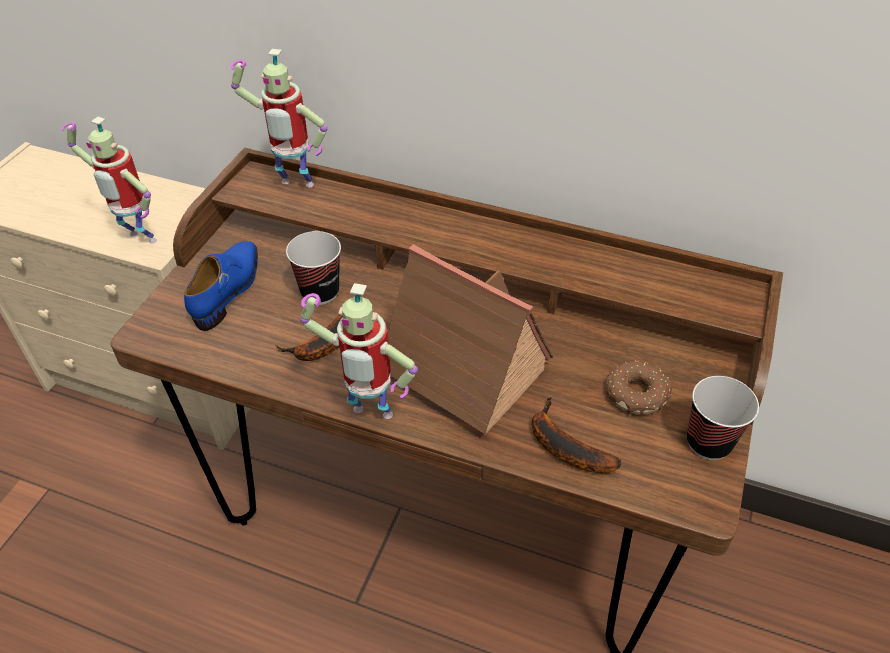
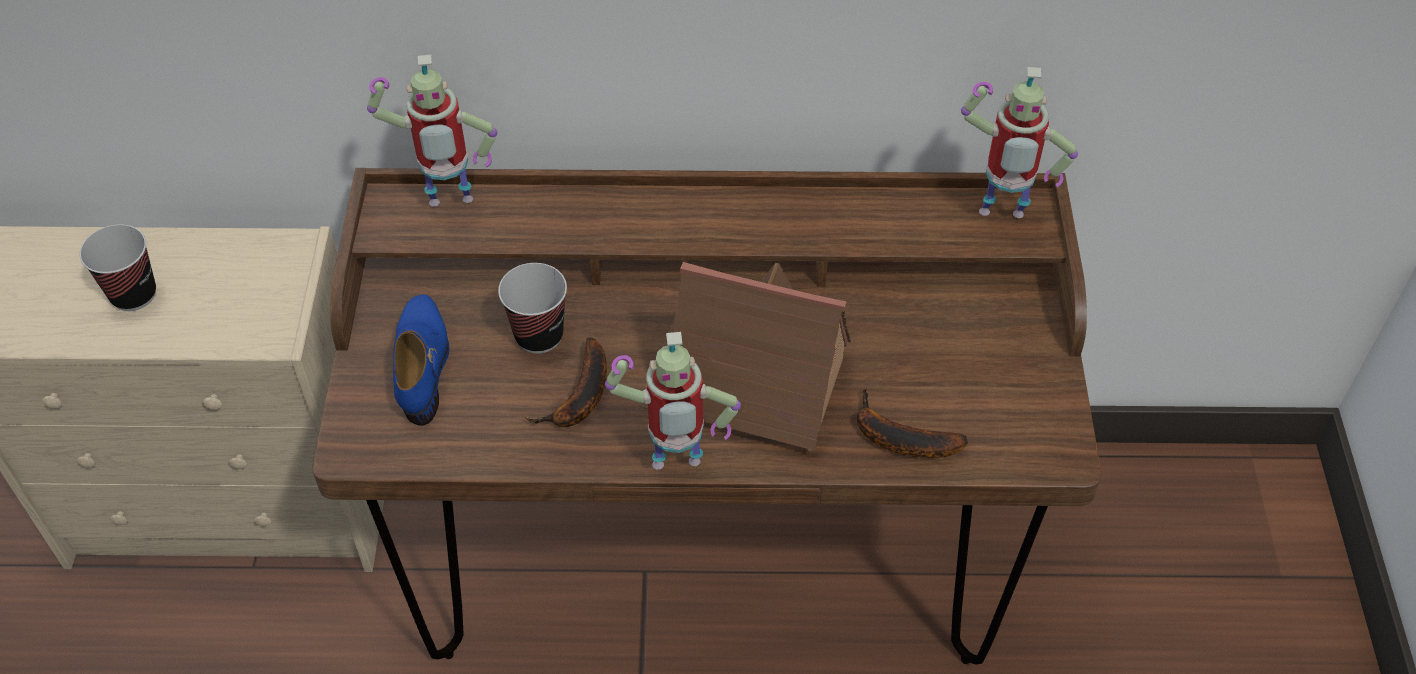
camera: 20 degrees left, 5 degrees up
(139, 240) = (244, 327): toy robot -> toy robot (1000, 218)
(637, 393) = (952, 355): donut -> none
(708, 442) = (1044, 389): cup -> cup (133, 294)

